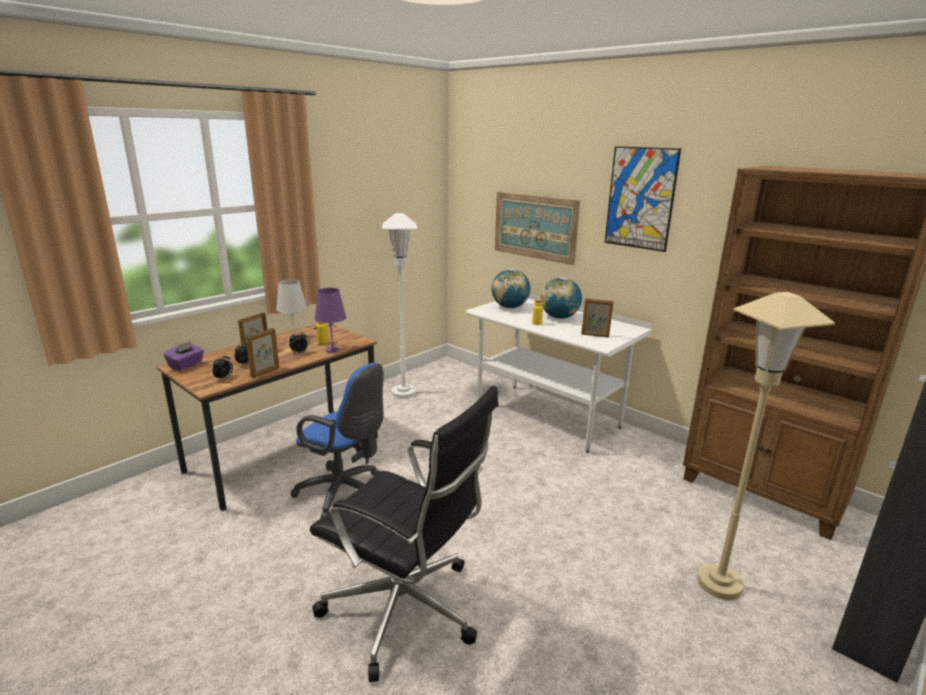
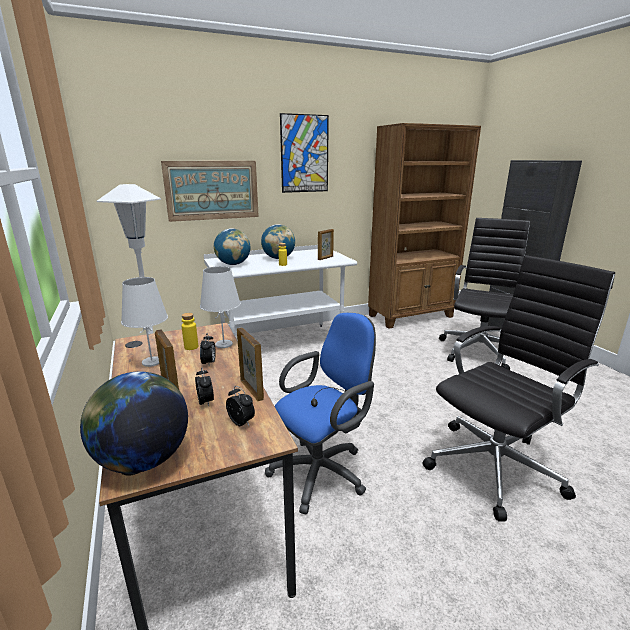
camera: 65 degrees left, 0 degrees up
(186, 365) = (143, 460): purple tissue box -> globe
(332, 349) = (223, 344): purple table lamp -> white table lamp
(719, 584) = (480, 350): beige floor lamp -> black office chair

